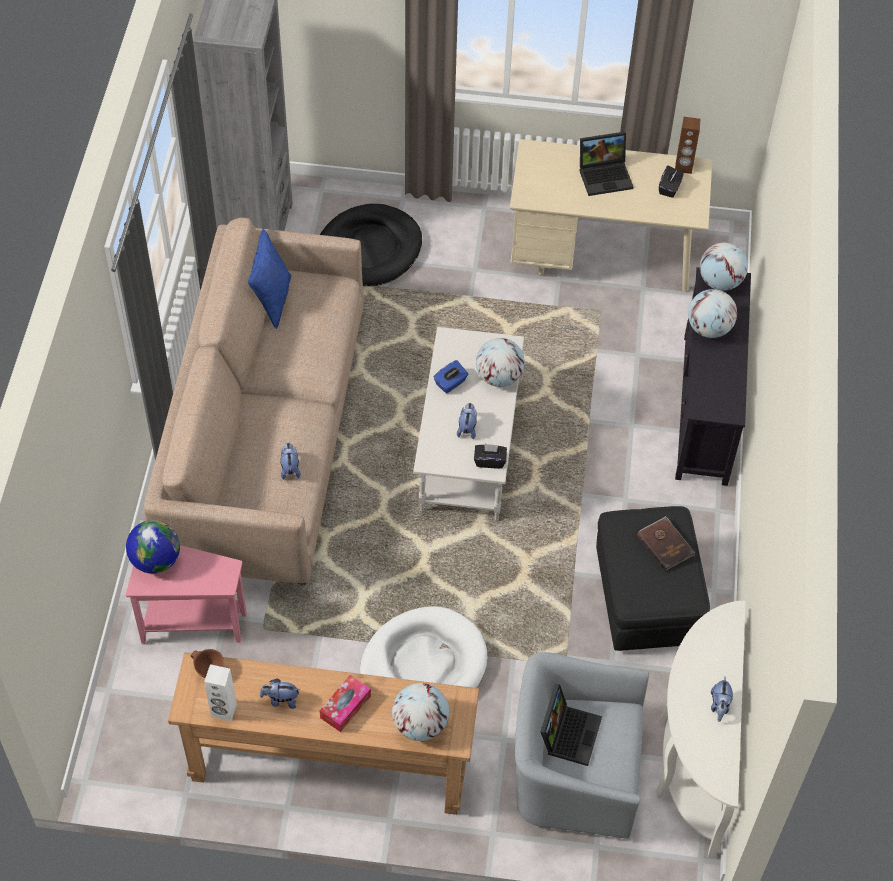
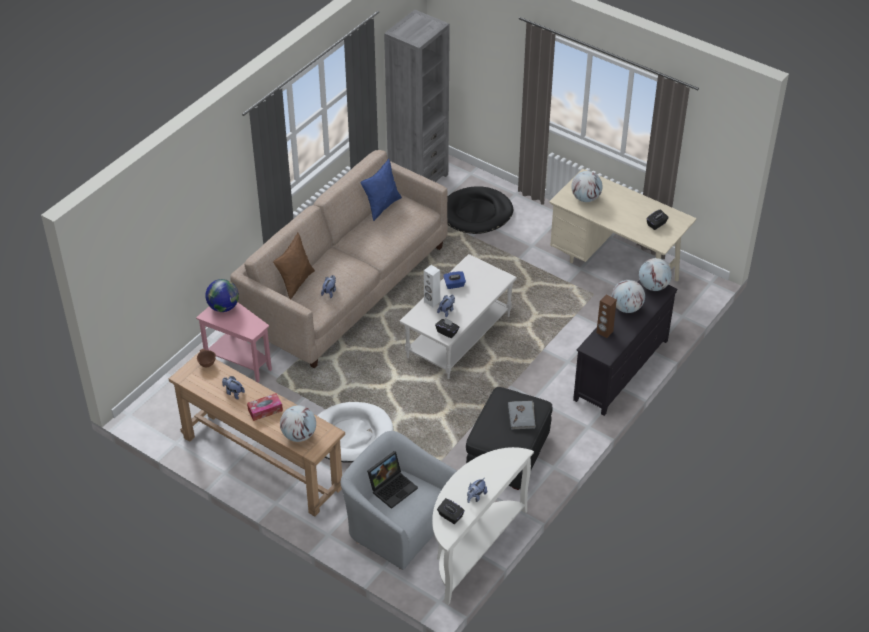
camera: 30 degrees right, 10 degrees down
(223, 711) = (200, 385): white speaker -> white speaker (431, 301)
(231, 474) = (295, 282): none -> brown pillow
(499, 377) = (485, 292): globe -> globe (585, 198)
(606, 175) = (621, 204): laptop -> none
(665, 545) = (522, 416): brown book -> grey book
(683, 167) = (674, 216): brown speaker -> brown speaker (604, 332)
(707, 752) = (450, 516): none -> black tissue box

